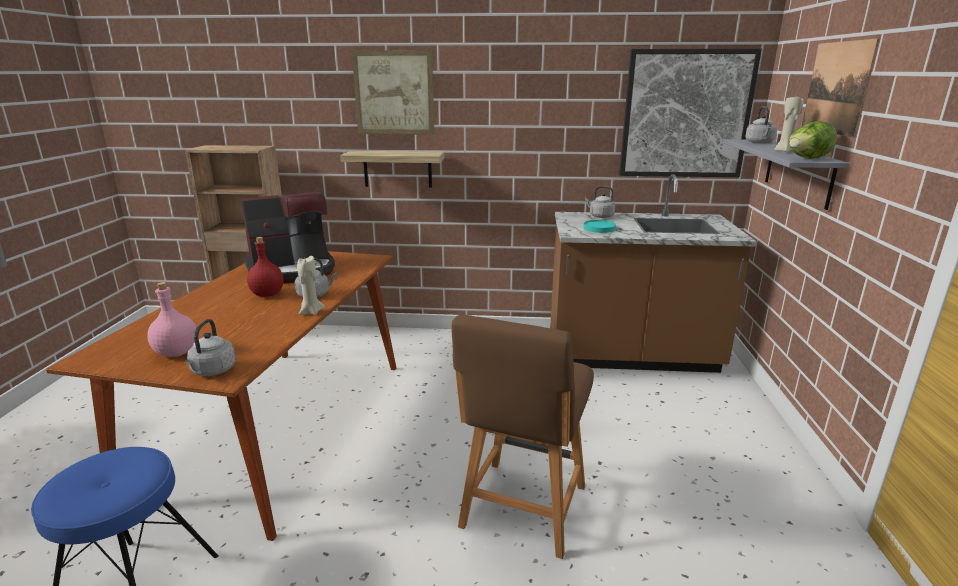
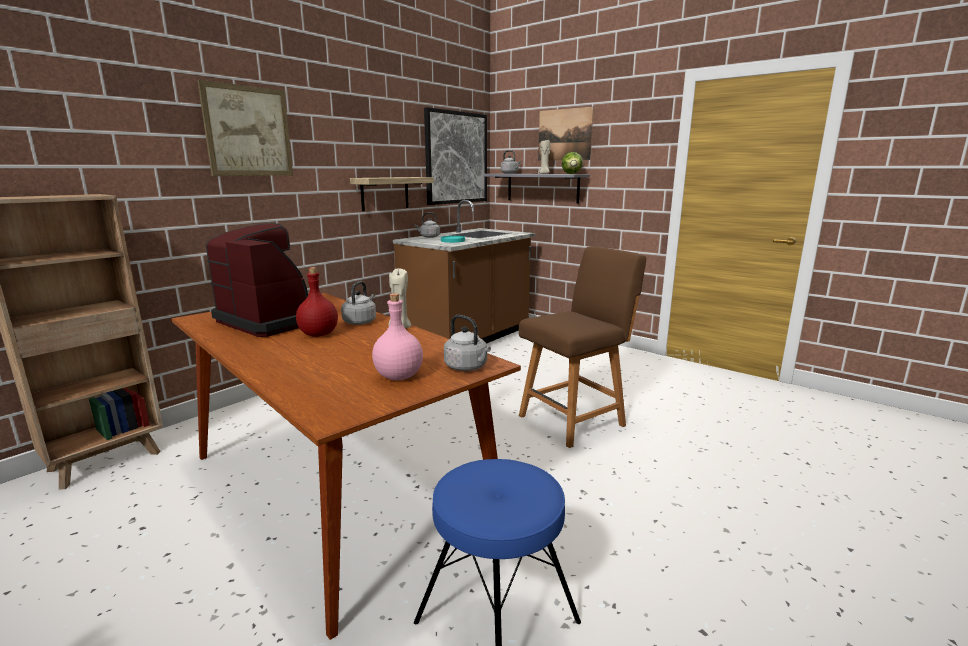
camera: 55 degrees left, 5 degrees down
(293, 270) = (272, 320): coffee machine -> coffee machine turned 60 degrees counterclockwise
(397, 169) = (258, 214): shelf -> shelf (385, 193)
(522, 509) = (574, 419): brown chair -> brown chair turned 90 degrees counterclockwise

